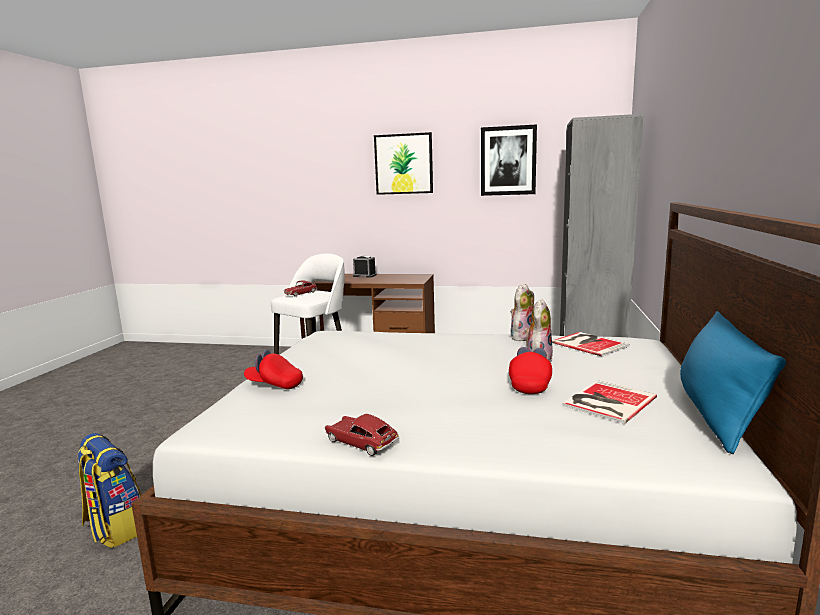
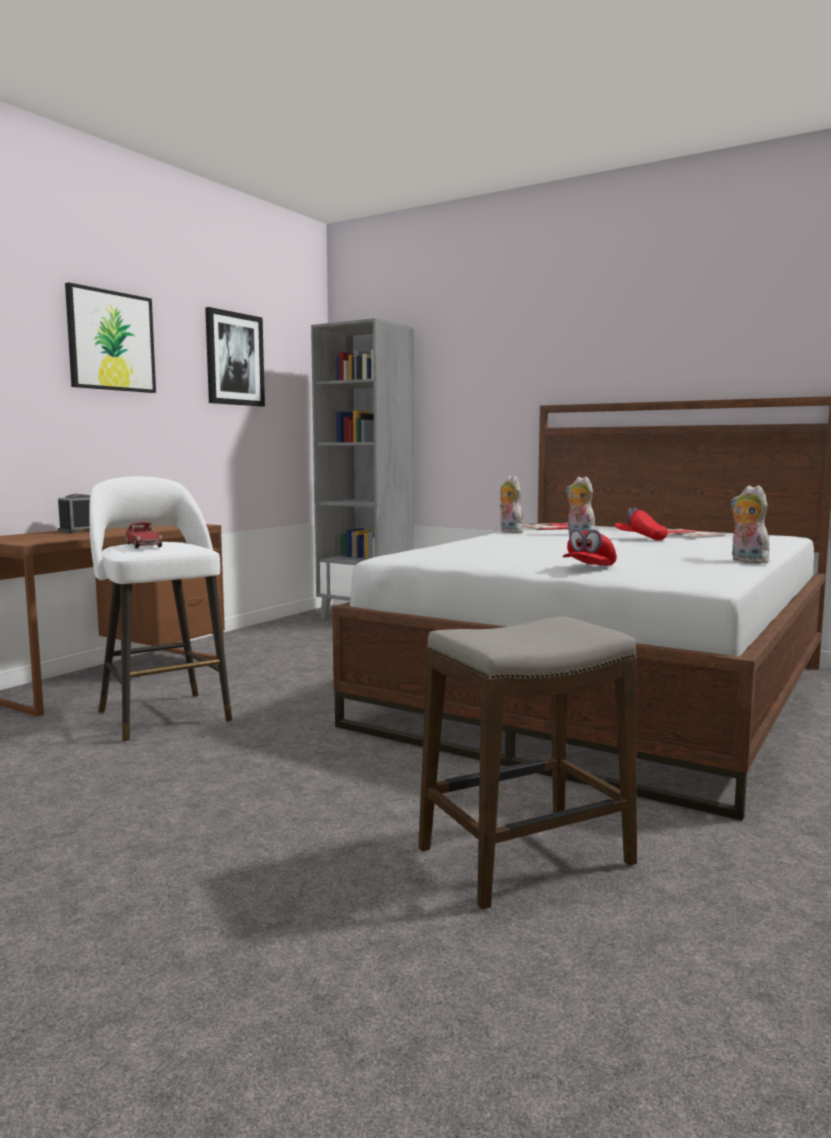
camera: 70 degrees left, 5 degrees down
(115, 528) = (526, 857): backpack -> stool
(361, 442) = (746, 561): toy car -> plush toy
(716, 413) = (709, 530): blue pillow -> none

